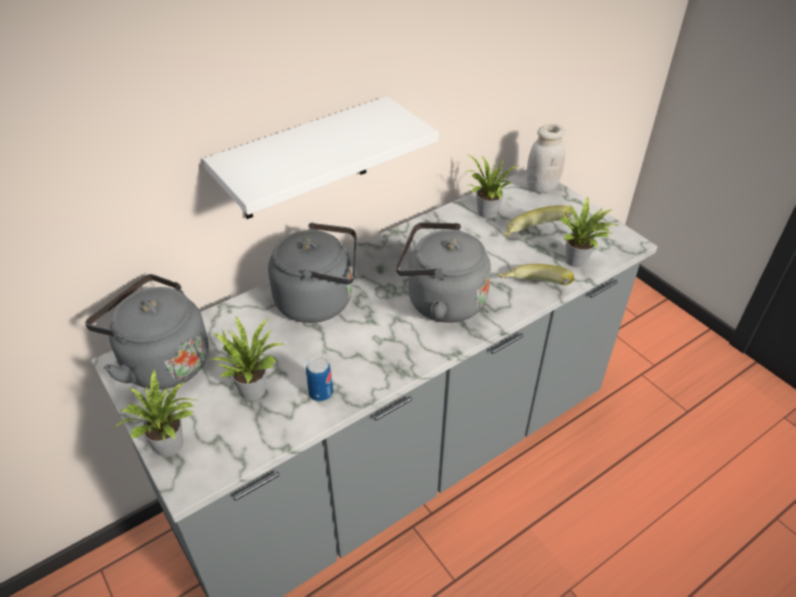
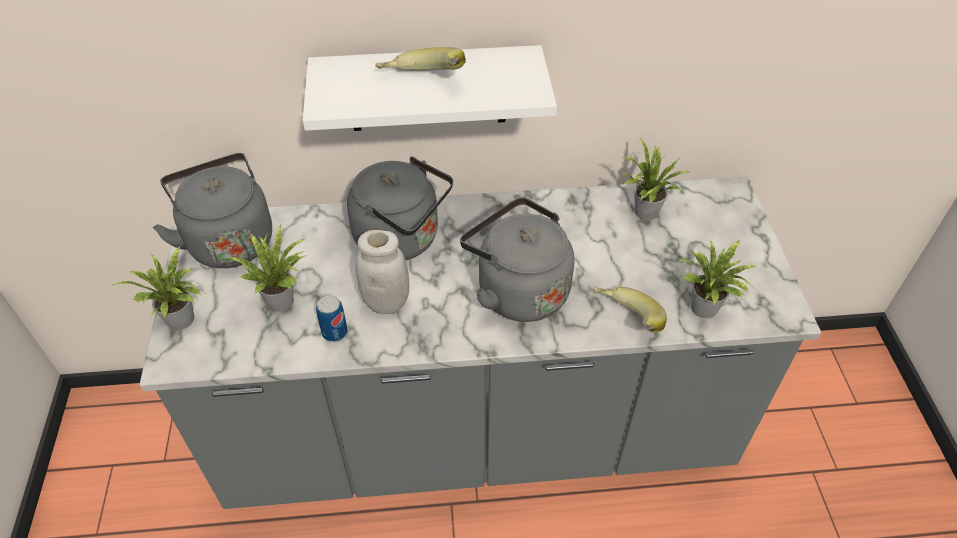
camera: 30 degrees right, 5 degrees up
(533, 236) = (676, 260): banana -> banana (421, 83)
(541, 187) = (734, 205): white jar -> white jar (386, 302)

